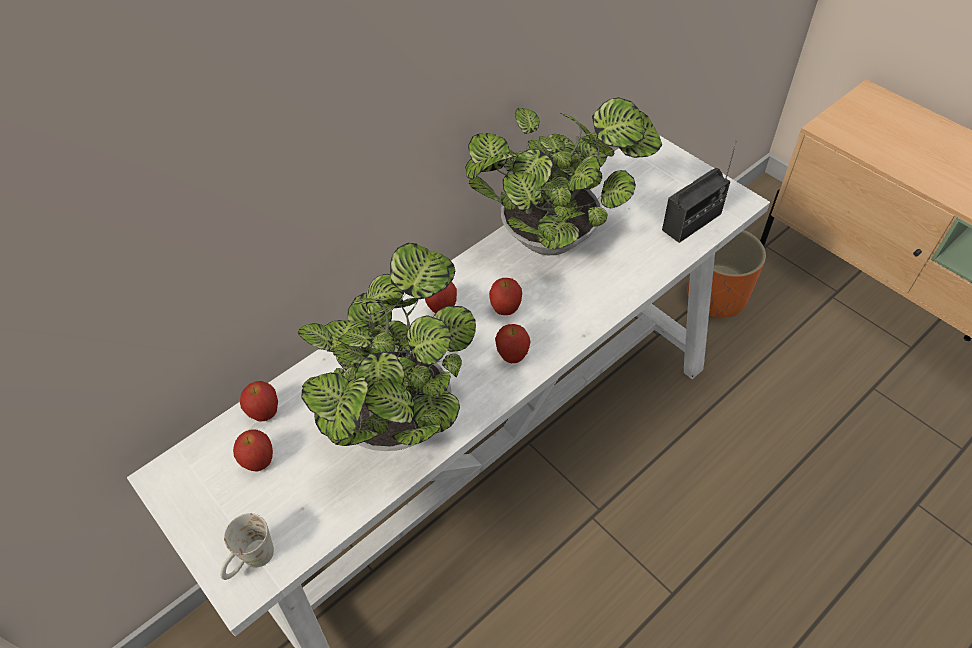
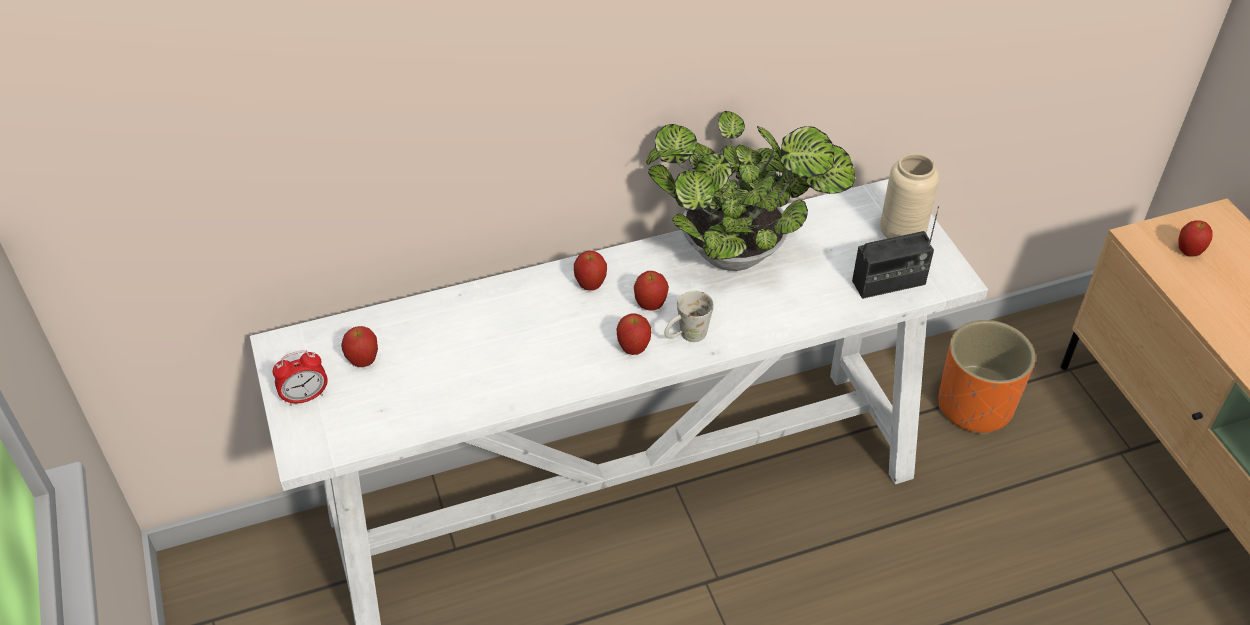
camera: 20 degrees right, 5 degrees down
(216, 523) = (305, 397): none -> alarm clock
(252, 562) = (320, 436): white mug -> white mug (686, 336)
(265, 413) = (386, 323): apple -> apple (1188, 252)
(400, 413) = (504, 363): potted plant -> none
(677, 177) = (901, 234): none -> beige vase

